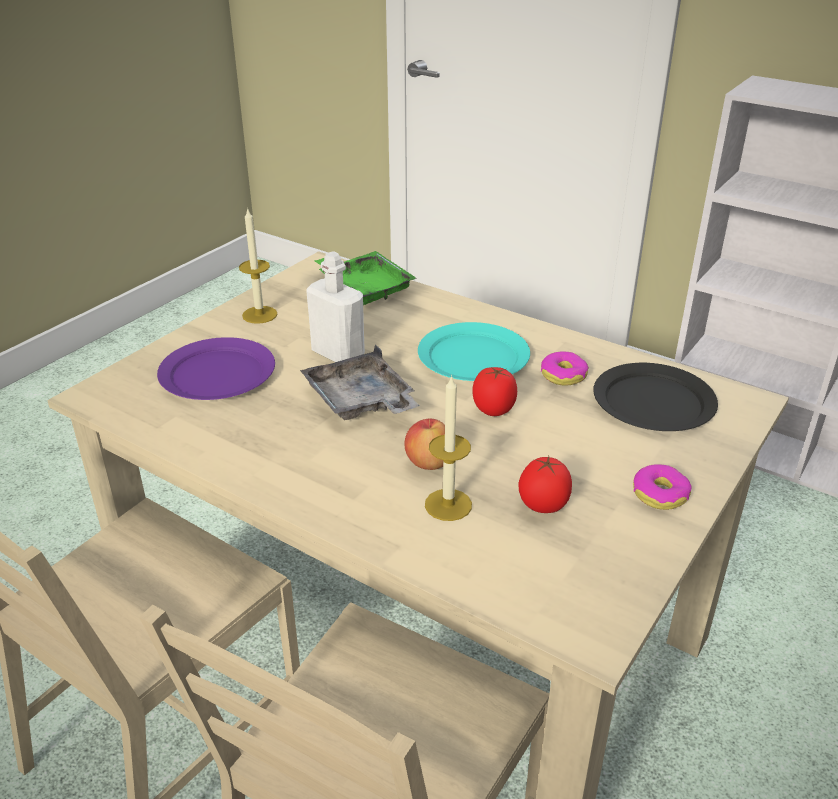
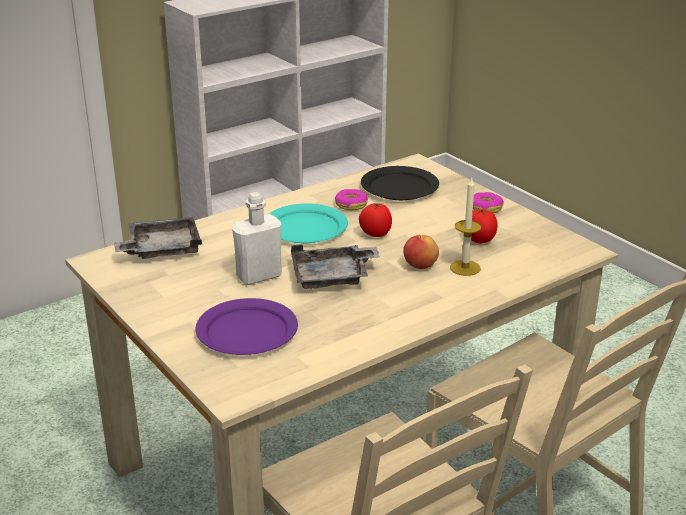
camera: 70 degrees left, 5 degrees down
(259, 315) = (162, 301): candle -> none
(364, 288) = (162, 249): green tray -> grey tray

